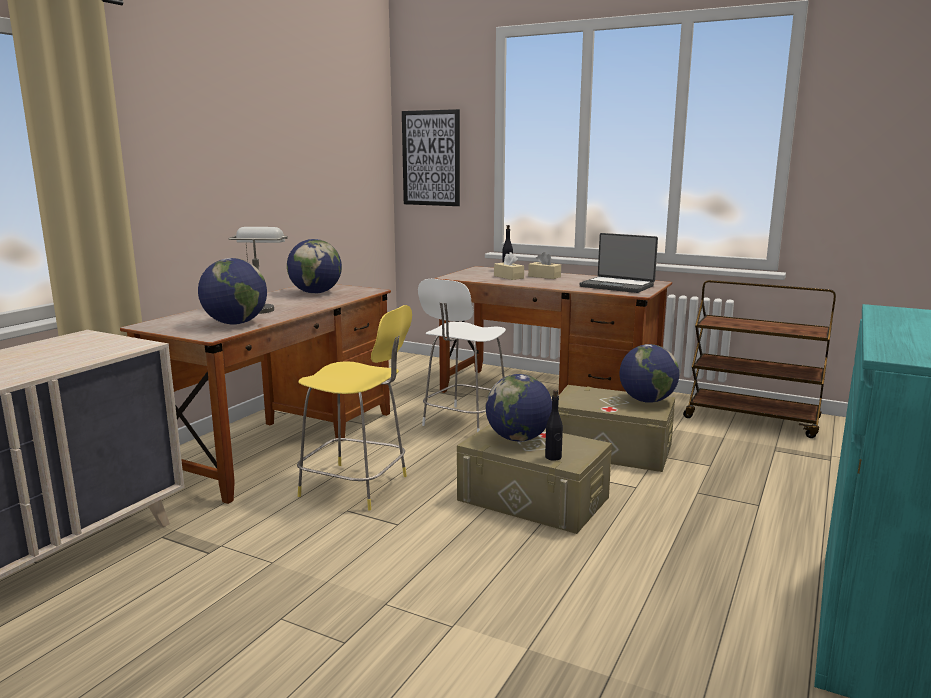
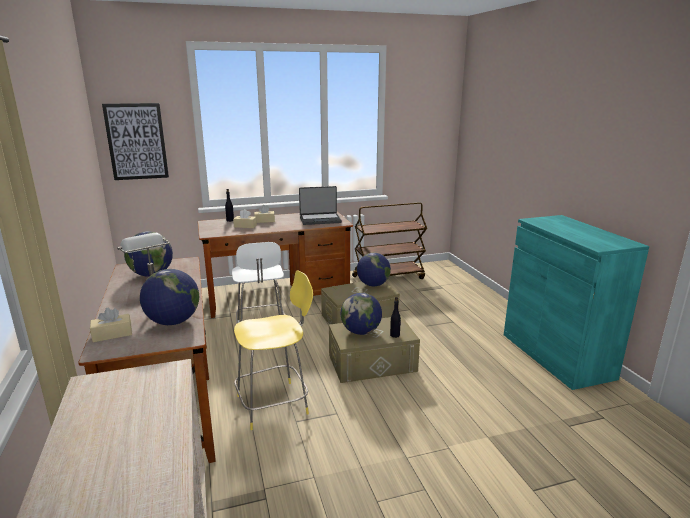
camera: 45 degrees left, 5 degrees up
(180, 319) = (112, 334): none -> beige tissue box

